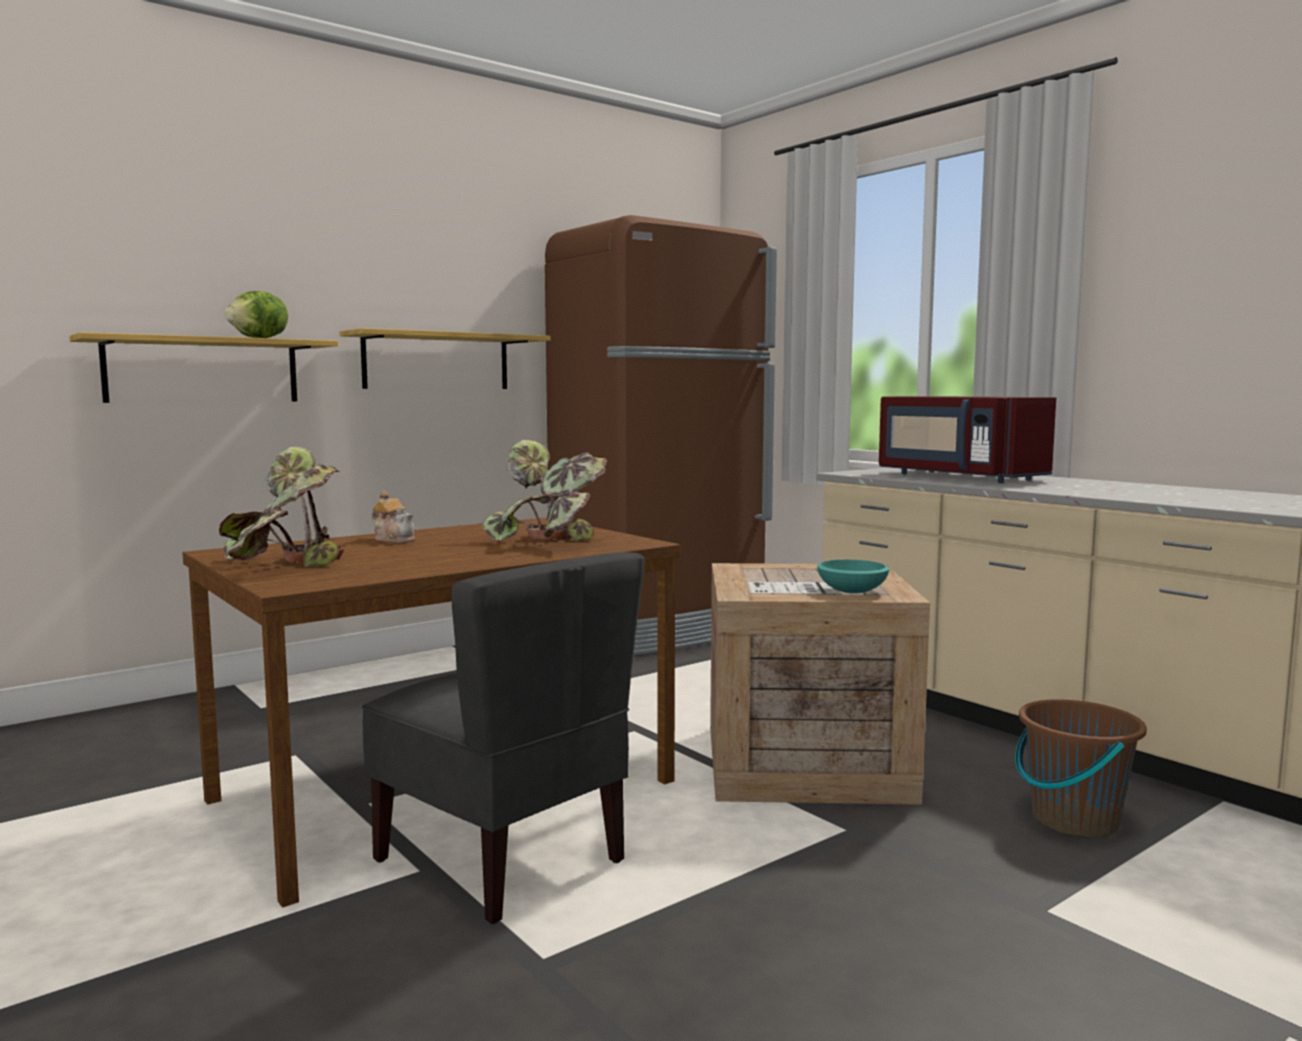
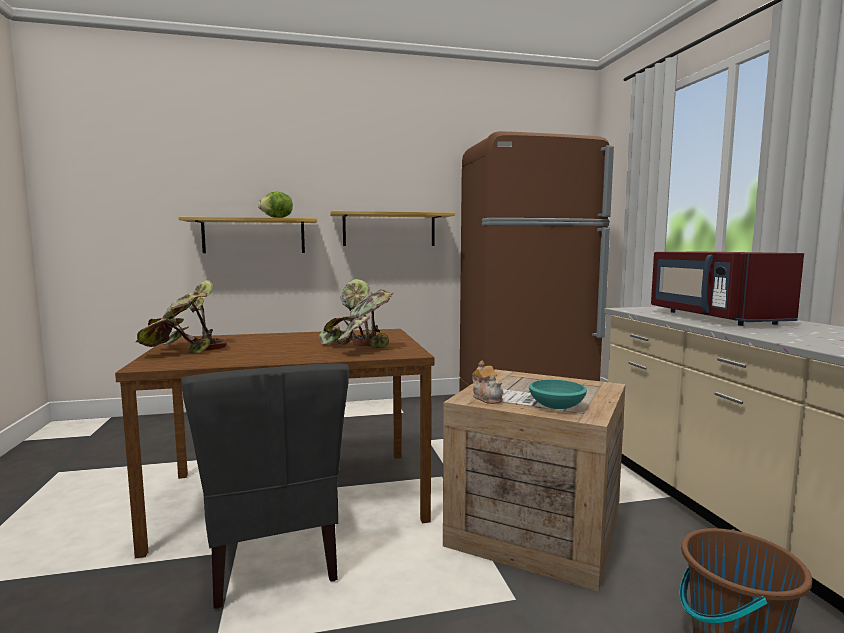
camera: 25 degrees right, 0 degrees up
(394, 539) = (280, 338): teapot -> teapot (487, 398)

